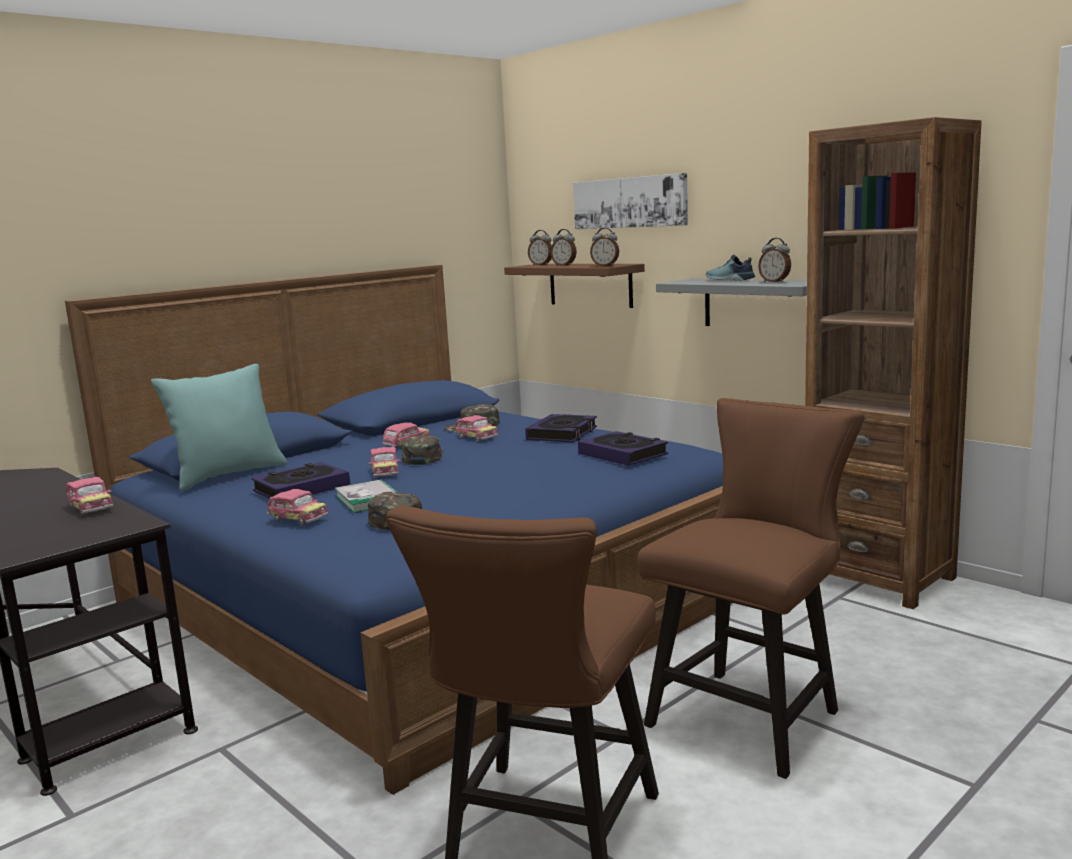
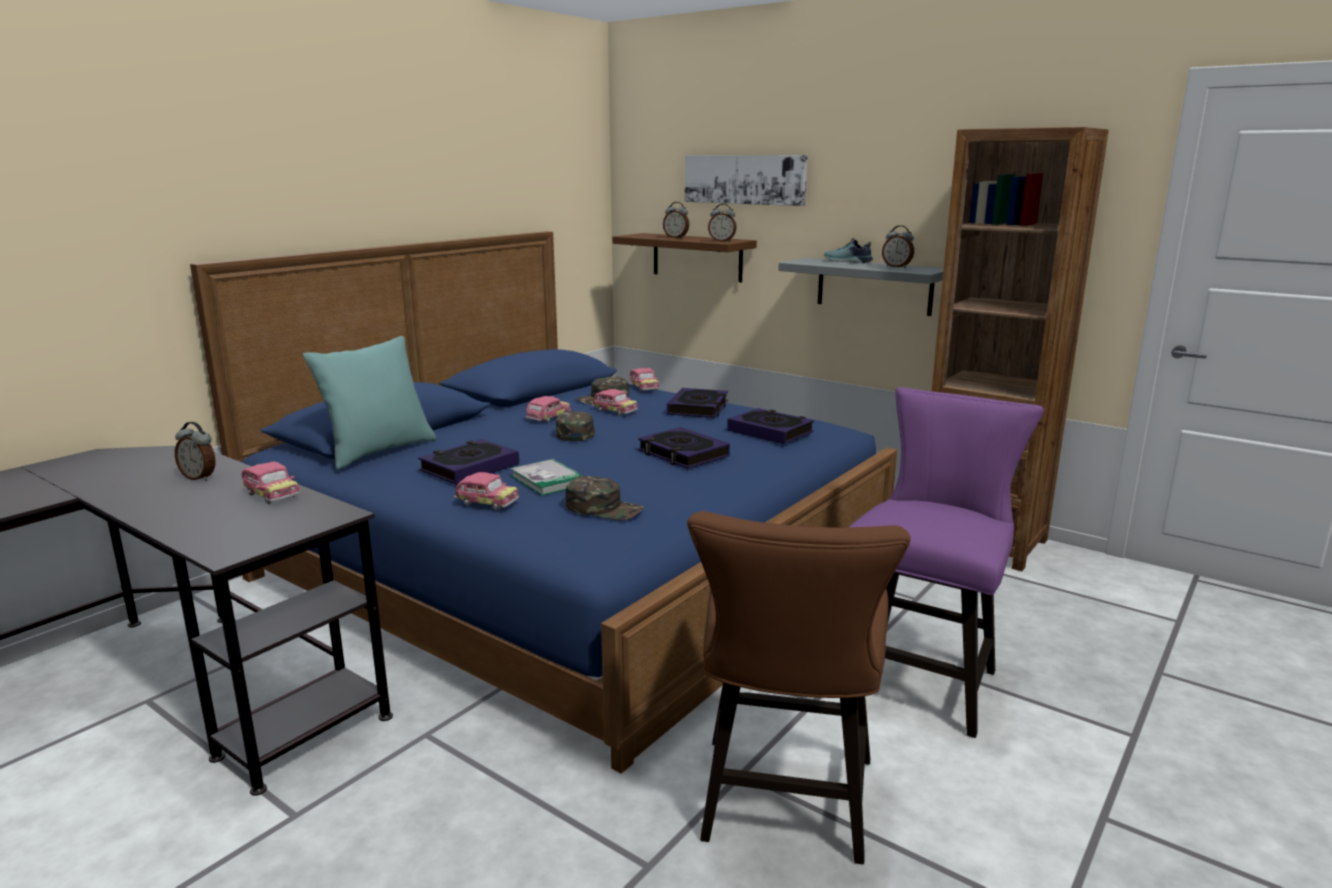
camera: 10 degrees left, 5 degrees up
(385, 472) = (546, 450): toy car -> toy car (644, 388)
(518, 475) = (683, 454): none -> book
(541, 265) = (649, 236): alarm clock -> alarm clock (200, 478)
(752, 714) = (921, 676): brown chair -> purple chair

